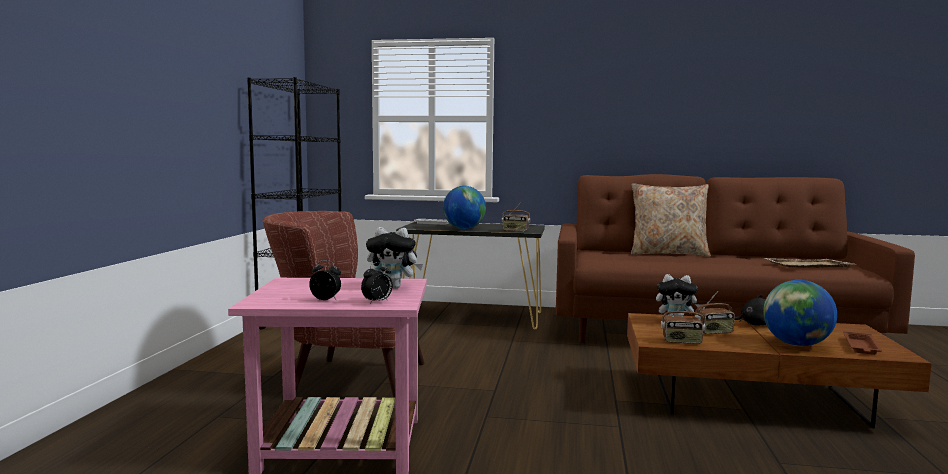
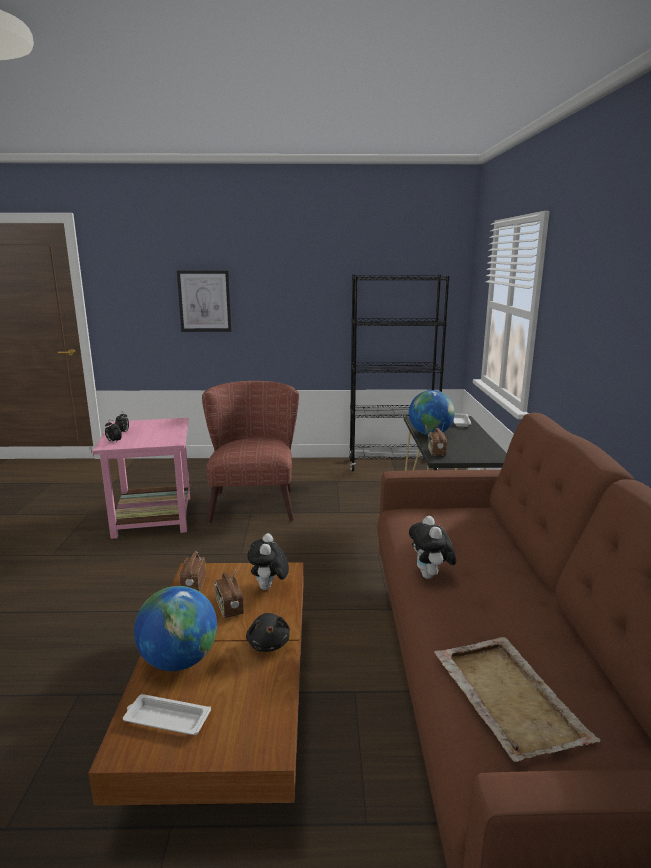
camera: 80 degrees right, 10 degrees up
(92, 95) = (204, 301): none -> picture
(394, 287) = (153, 441): plush toy -> plush toy (430, 576)
(668, 253) = (522, 563): beige pillow -> none
(861, 347) = (166, 719): brown tray -> white tray

